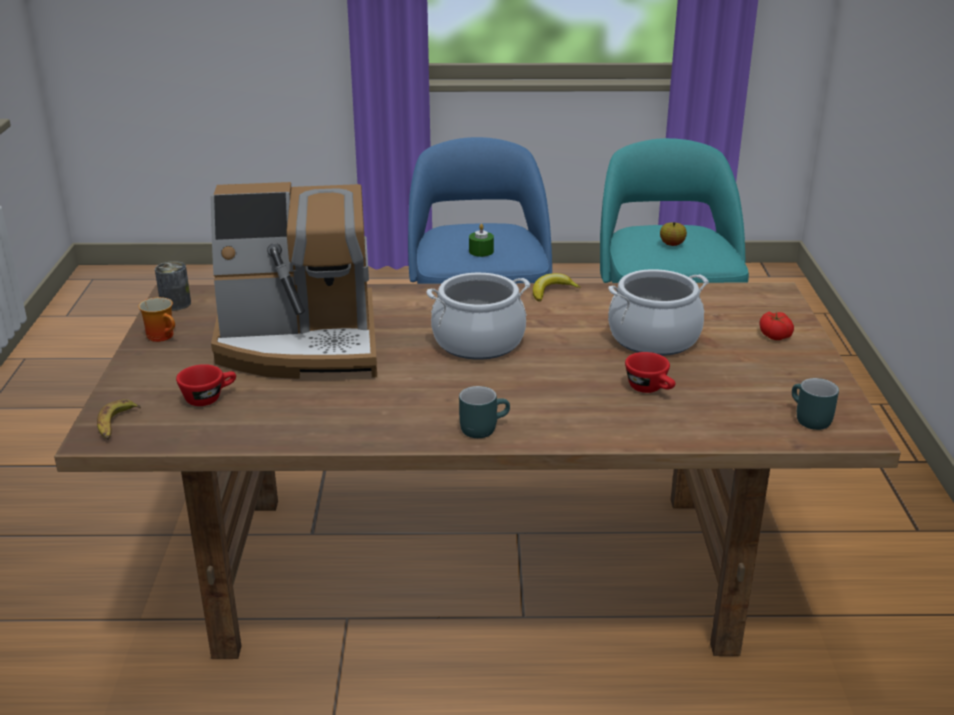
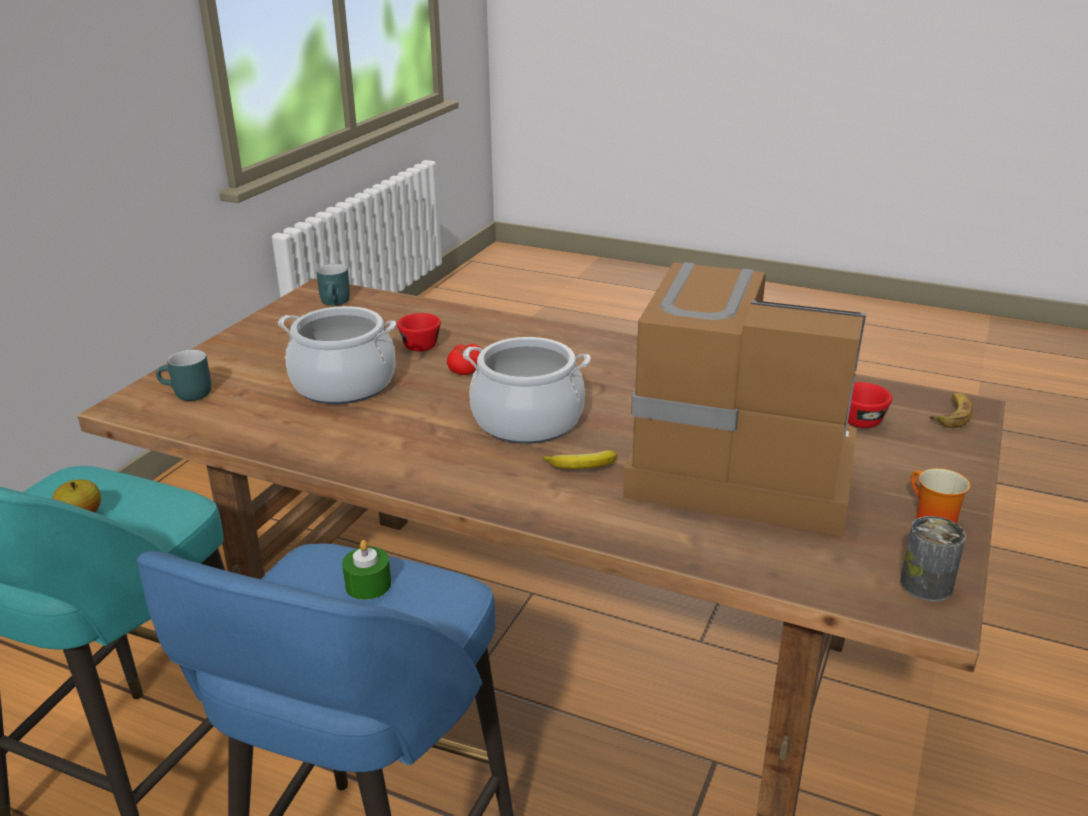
camera: 155 degrees left, 0 degrees up
(482, 427) = (595, 345): turquoise mug -> turquoise mug (187, 395)
(552, 292) = (366, 469): banana -> banana (581, 467)
(774, 335) = (227, 363): tomato -> tomato (466, 369)

